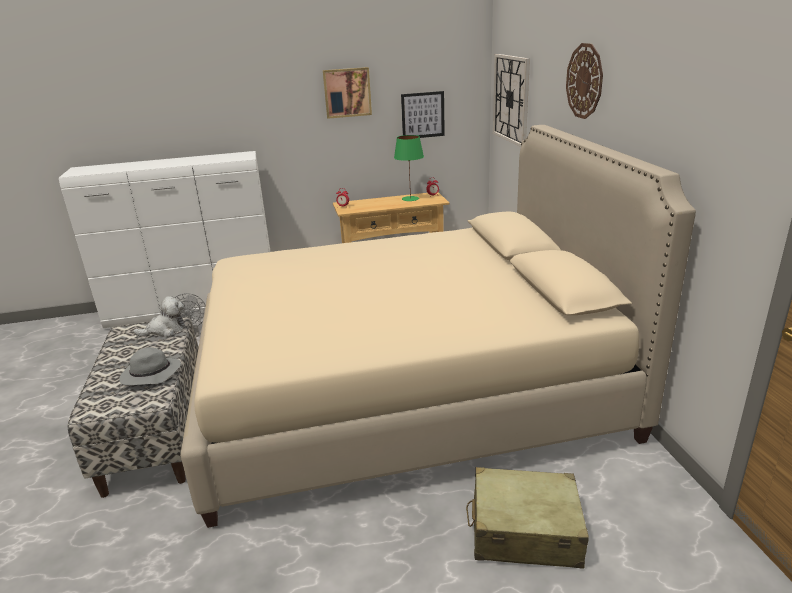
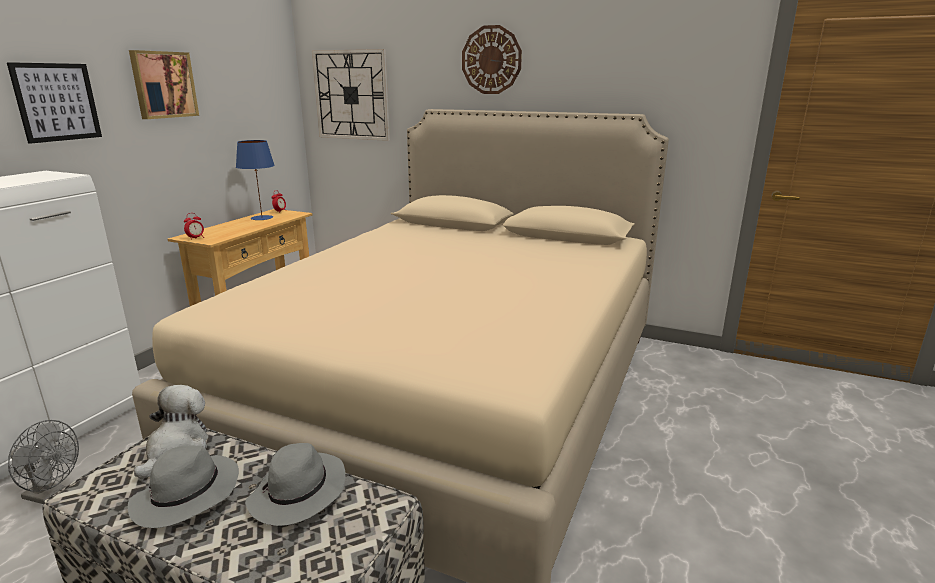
camera: 55 degrees left, 5 degrees down
(132, 352) = (186, 497): none -> grey hat
(410, 198) = (262, 217): green table lamp -> blue table lamp
(423, 115) = (247, 118): picture -> picture (57, 102)
(524, 531) = (694, 422): beige suitcase -> none

